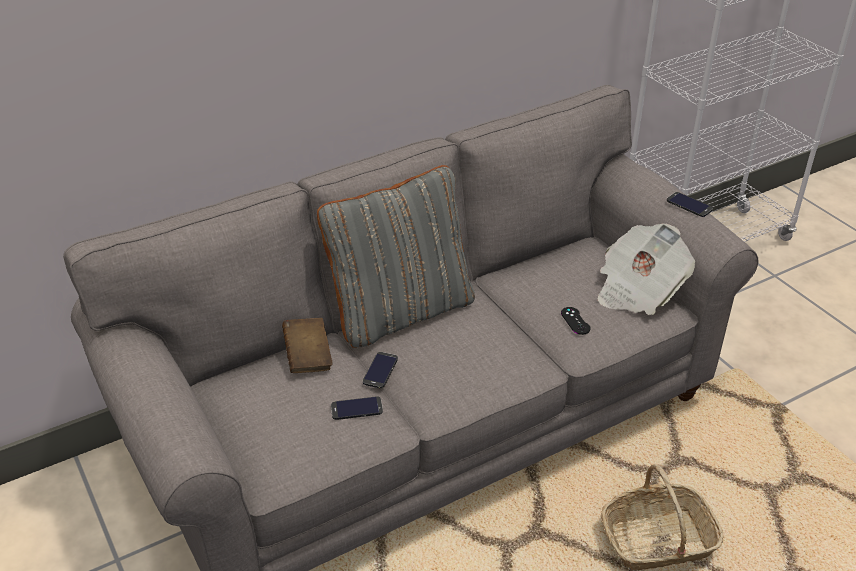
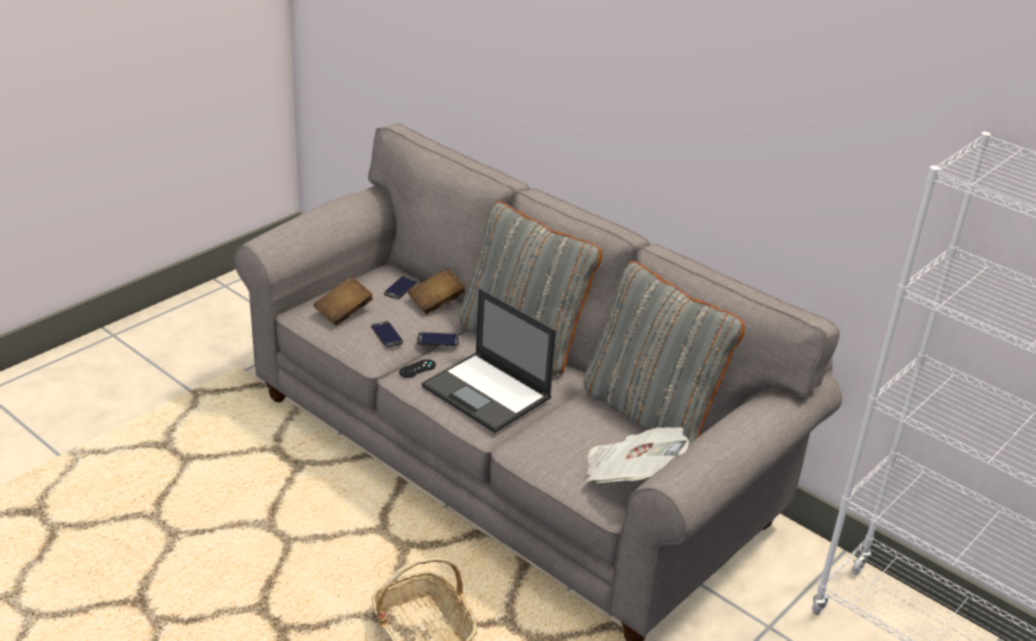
camera: 70 degrees right, 5 degrees down
(292, 439) = (344, 312): none -> brown book
(484, 354) = (487, 393): none -> laptop
(551, 257) = (651, 413): none -> grey pillow
(575, 321) = (555, 437): black game controller -> black game controller (417, 369)
(689, 205) = (720, 447): phone -> phone (400, 288)

